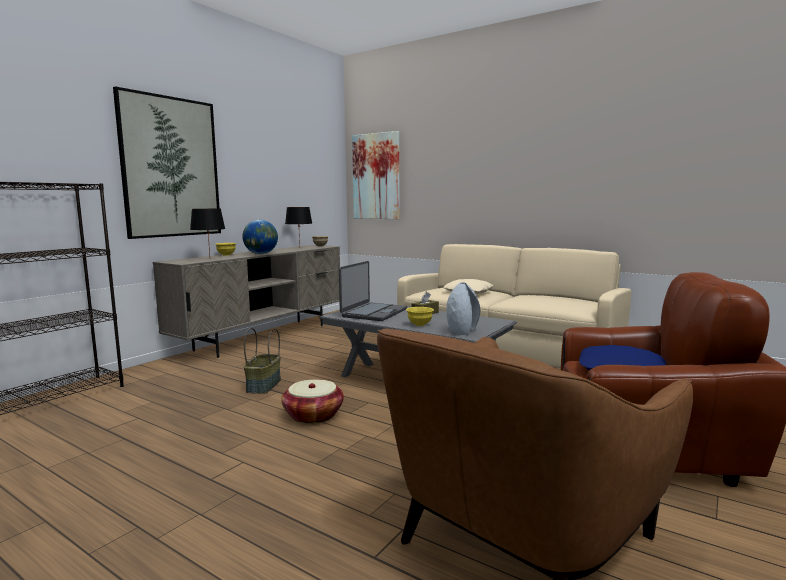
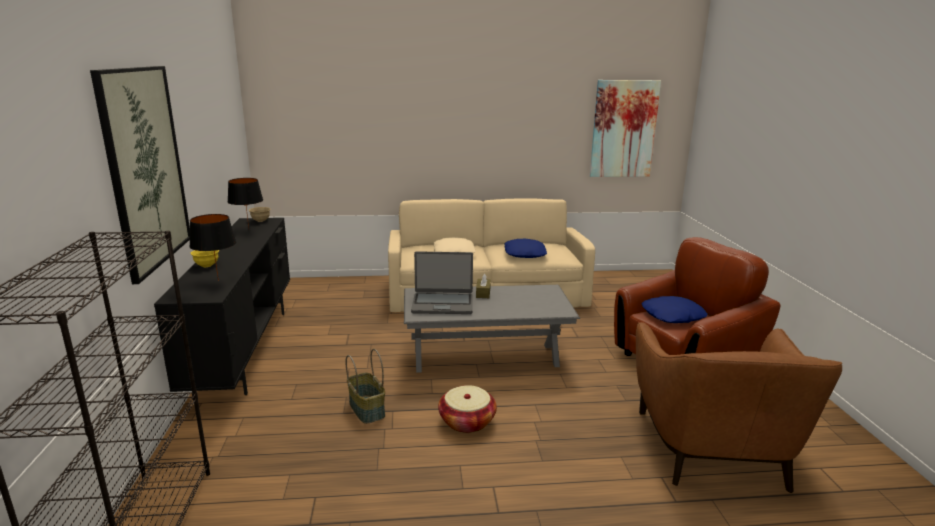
camera: 40 degrees left, 10 degrees up
(261, 254) = (245, 254): globe -> none
(264, 337) = (245, 349): beige tv stand -> black tv stand
(373, 313) = (442, 304): laptop -> laptop turned 105 degrees clockwise
(376, 176) = (293, 124): picture -> picture (623, 129)
(419, 324) = (507, 309): yellow bowl -> none
(462, 332) = (552, 309): grey vase -> none
(537, 301) = (525, 253): none -> blue pillow

